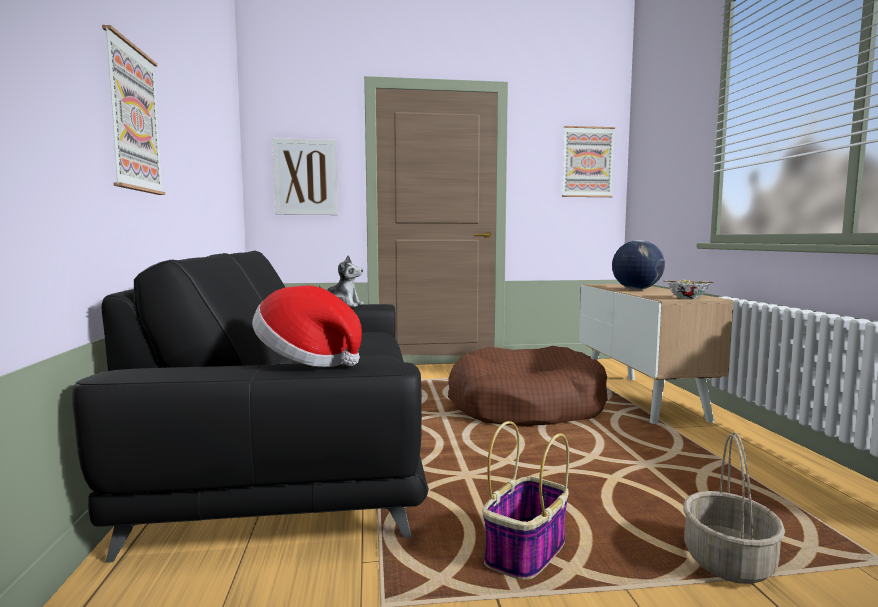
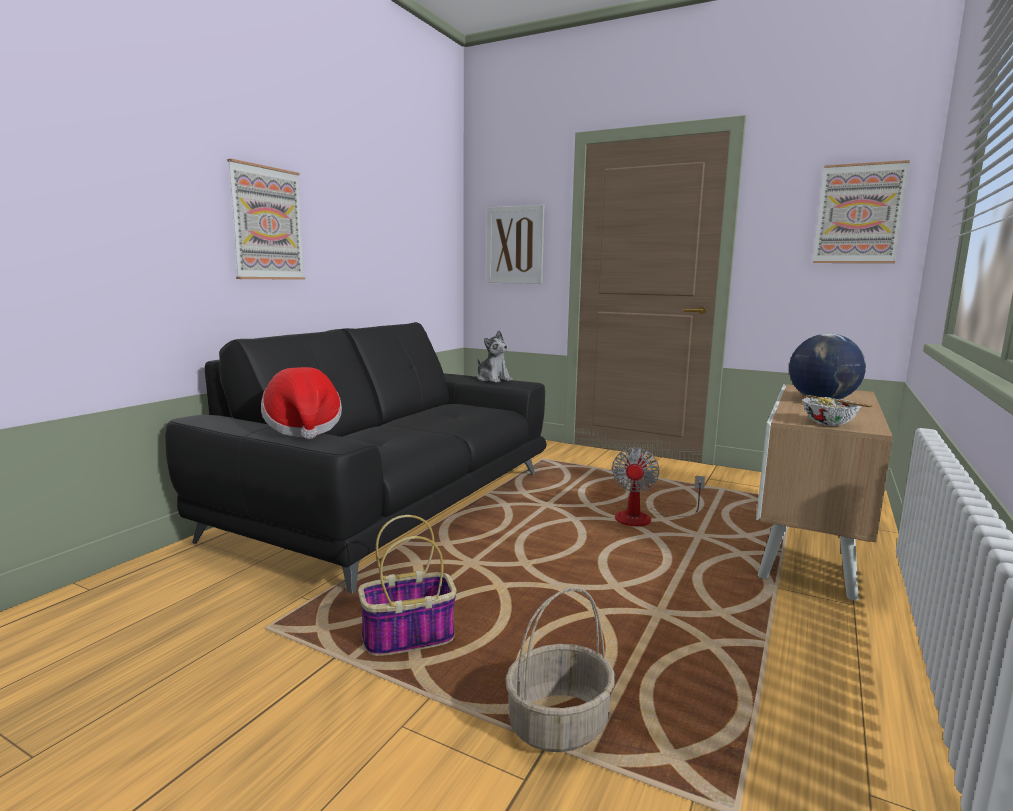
camera: 35 degrees right, 5 degrees up
(525, 406) = (644, 518): brown dog bed -> fan

